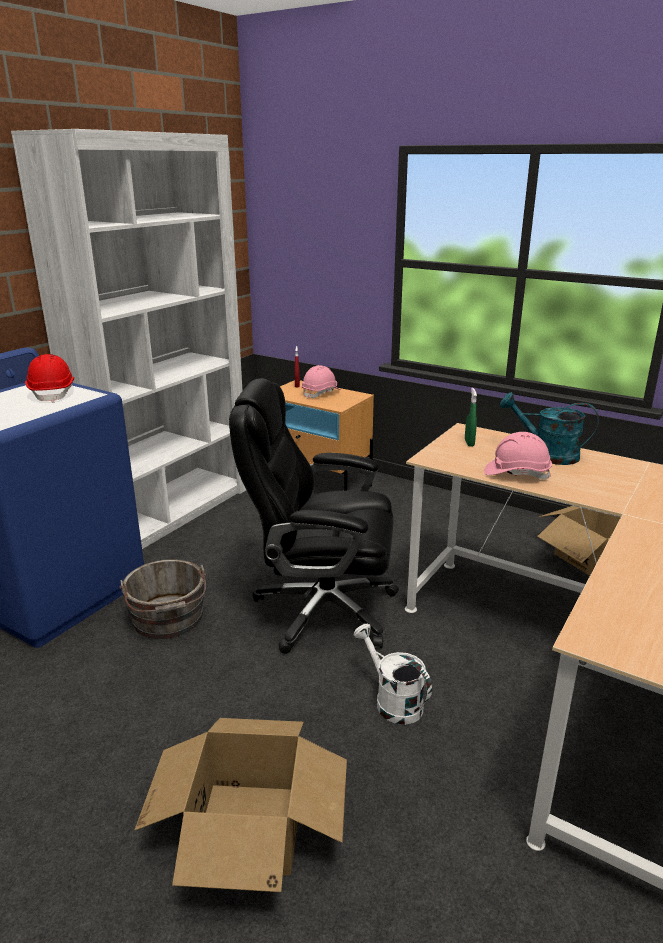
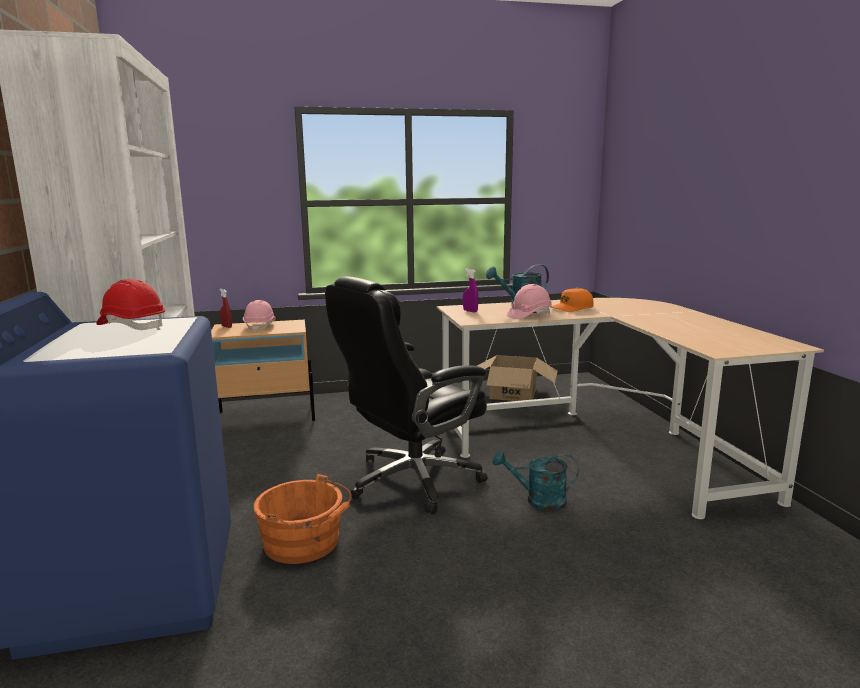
camera: 45 degrees left, 10 degrees down
(168, 620) = (305, 543): grey bucket -> orange bucket
(248, 828) = (585, 605): cardboard box -> none
(392, 700) = (538, 501): white watering can -> turquoise watering can
(469, 443) = (470, 311): green spray bottle -> purple spray bottle
(606, 480) = (572, 308): none -> orange cap

